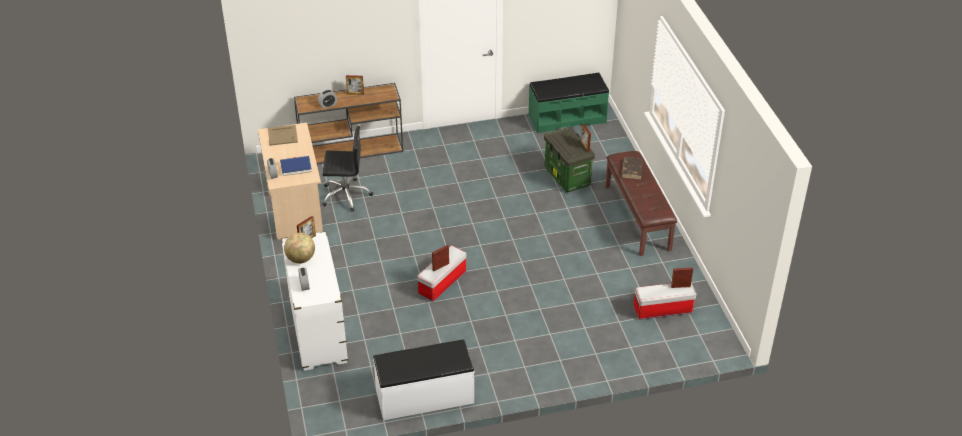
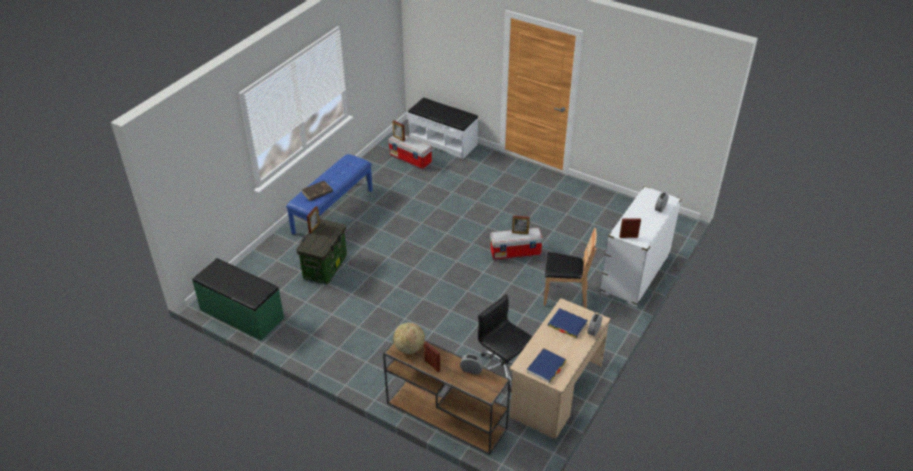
camera: 135 degrees left, 0 degrees up
(283, 135) = (546, 367): beige tray -> blue book
(301, 259) = (646, 226): globe -> globe (409, 348)
(359, 273) = (564, 296): none -> brown chair
(425, 397) = (605, 199): white bench -> white bench (443, 142)
(638, 217) = (332, 211): brown bench -> blue bench

